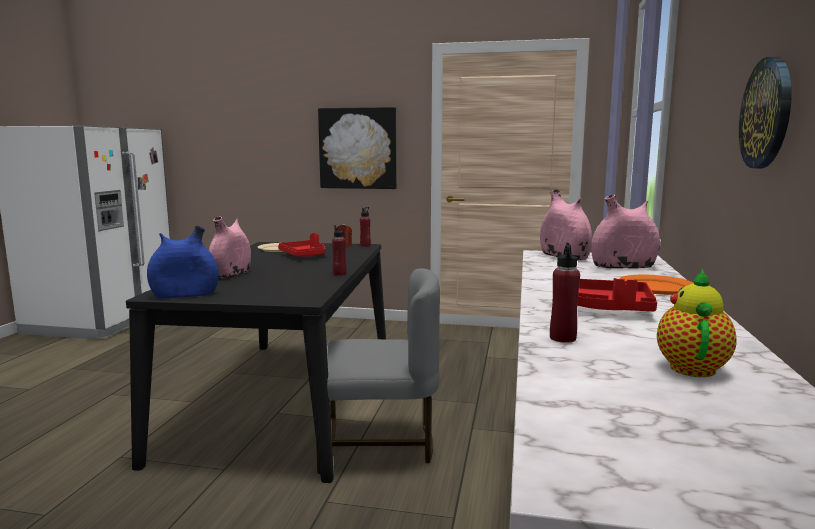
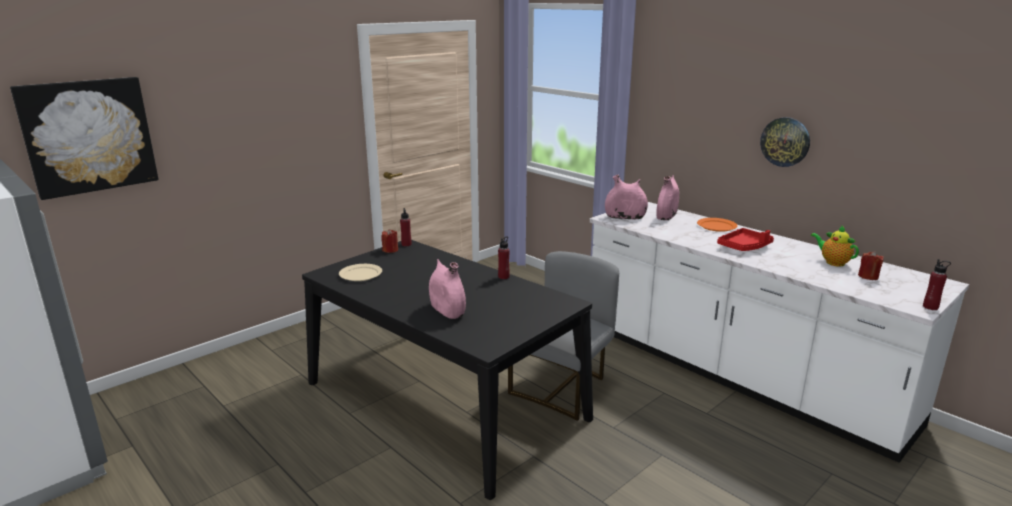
camera: 55 degrees left, 10 degrees up
(185, 295) = (500, 338): blue vase -> none
(304, 255) = (410, 272): red tray -> none
(358, 148) = (295, 141): picture -> picture (89, 136)
(562, 338) = (786, 268): red bottle -> red bottle (930, 307)
(683, 404) = (868, 276): none -> red candle

